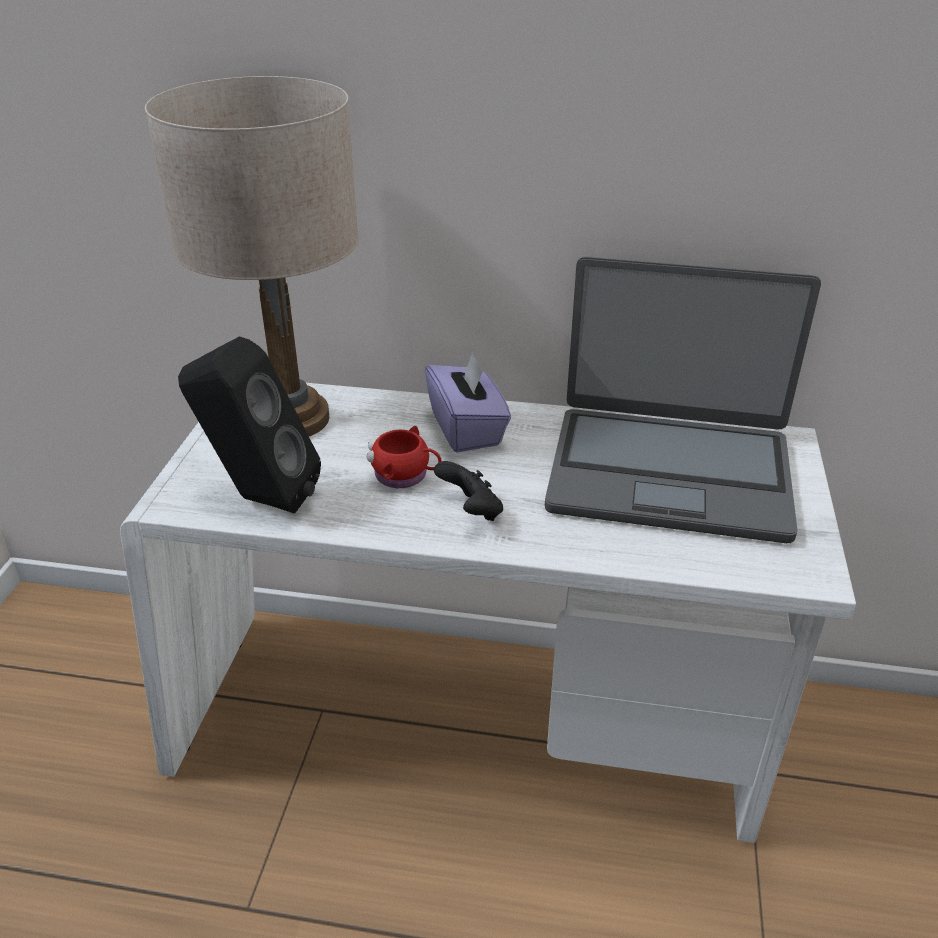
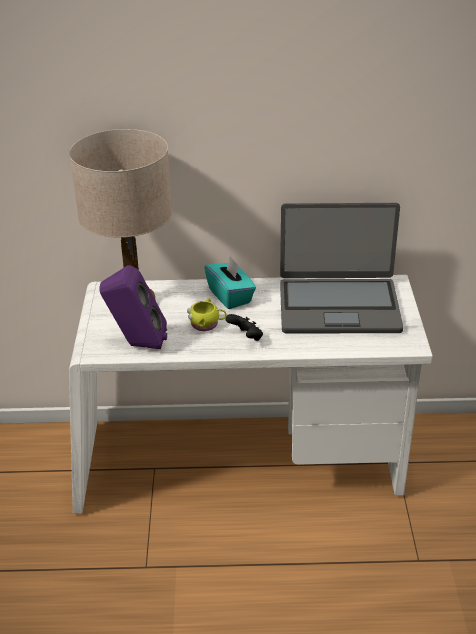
camera: 10 degrees left, 0 degrees up
(259, 498) = (137, 345): black speaker -> purple speaker
(405, 475) = (207, 324): red mug -> yellow mug
(467, 429) = (230, 296): purple tissue box -> turquoise tissue box

